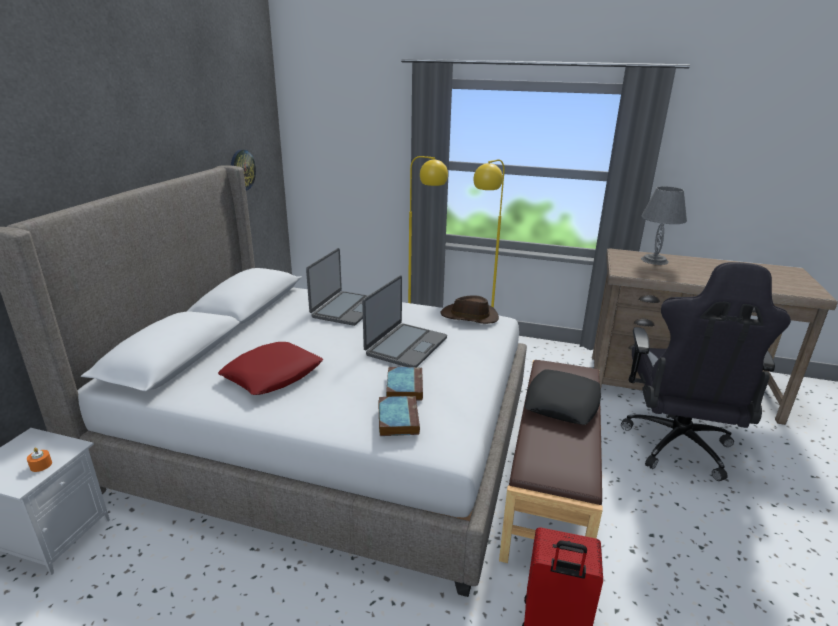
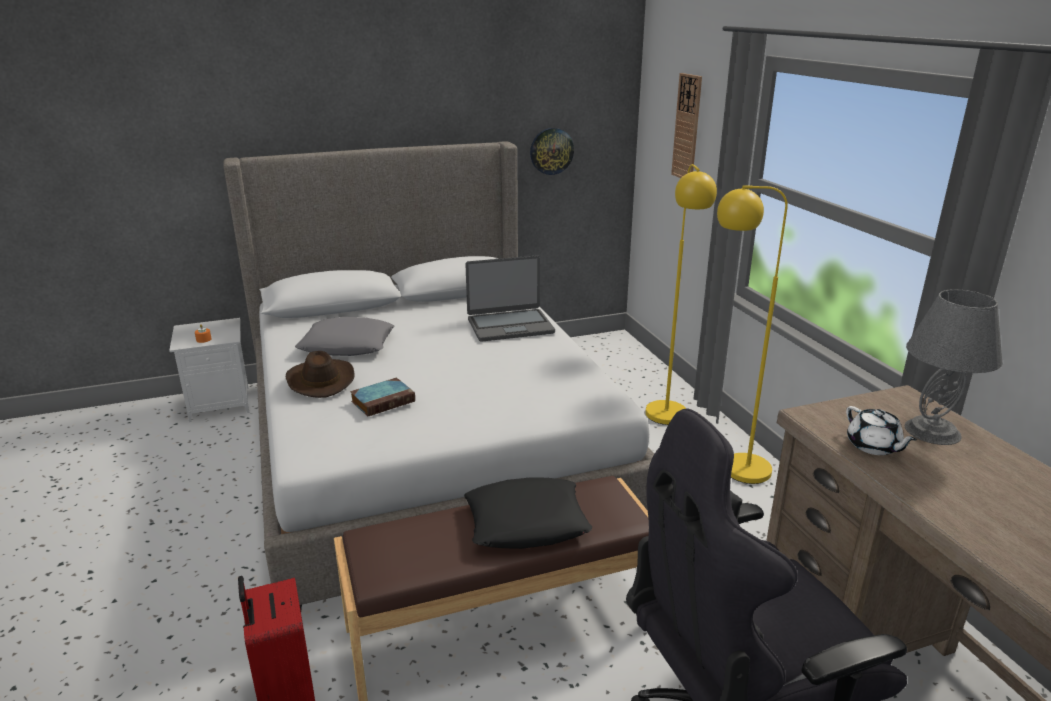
camera: 55 degrees right, 0 degrees up
(272, 375) = (347, 345): red pillow -> grey pillow
(352, 135) = (687, 127): none -> wall clock
(397, 419) = (324, 416): book -> none
(405, 346) = (470, 377): laptop -> none
(469, 316) = (593, 386): brown hat -> brown hat (320, 380)
(661, 273) = (873, 446): none -> white teapot

